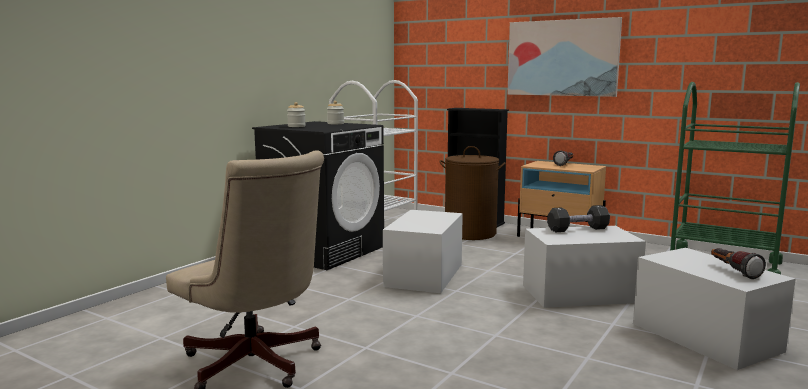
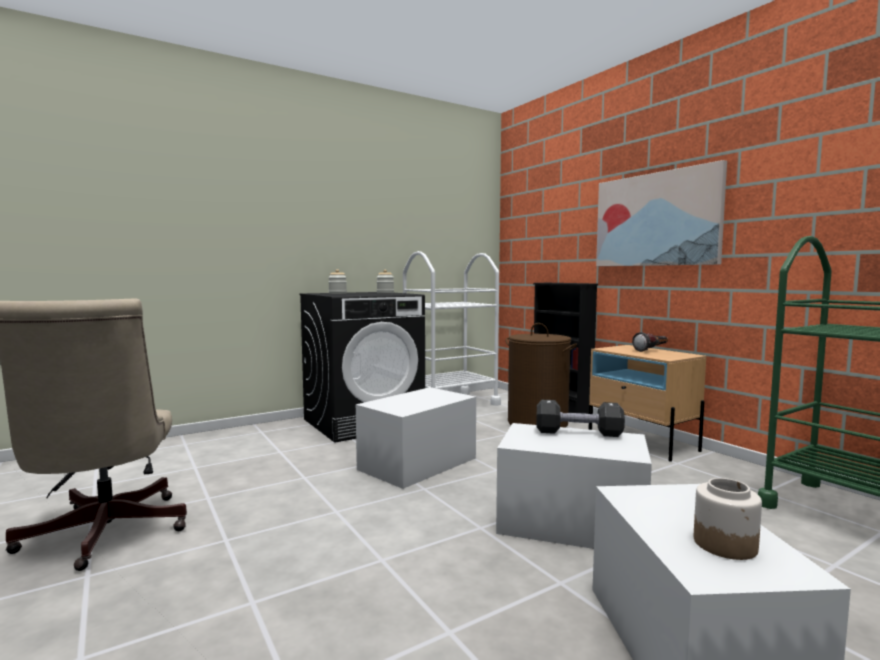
camera: 25 degrees right, 5 degrees down
(733, 271) = (725, 544): flashlight -> jar

